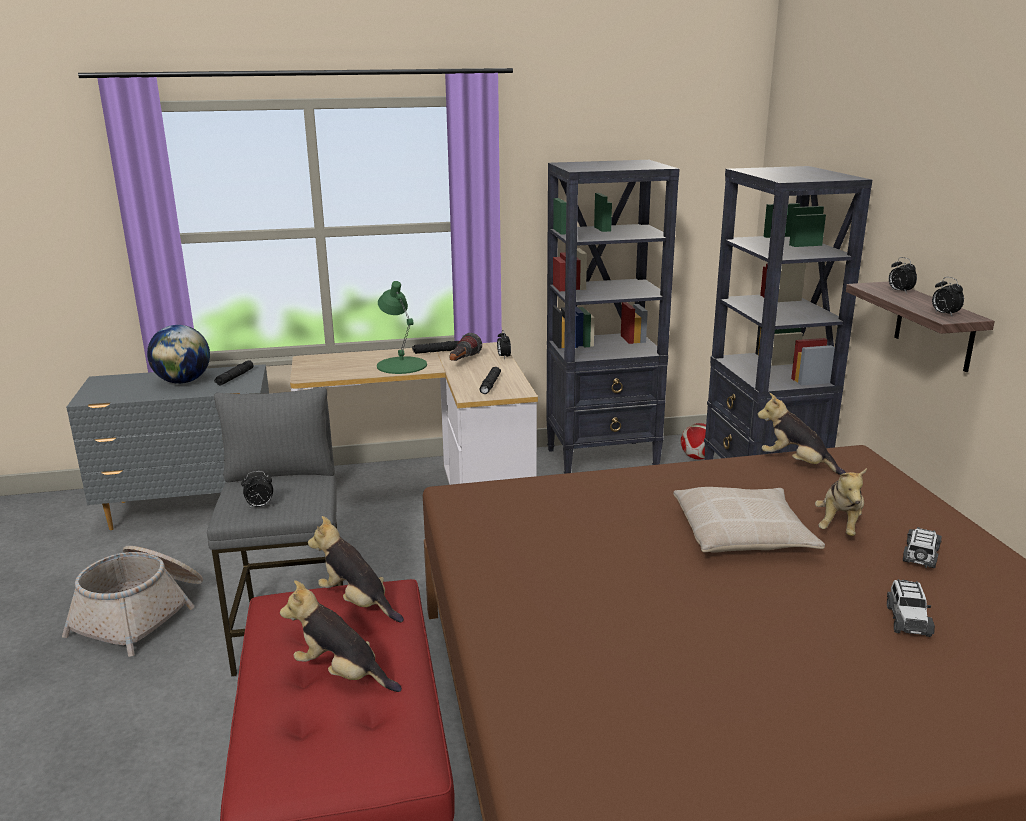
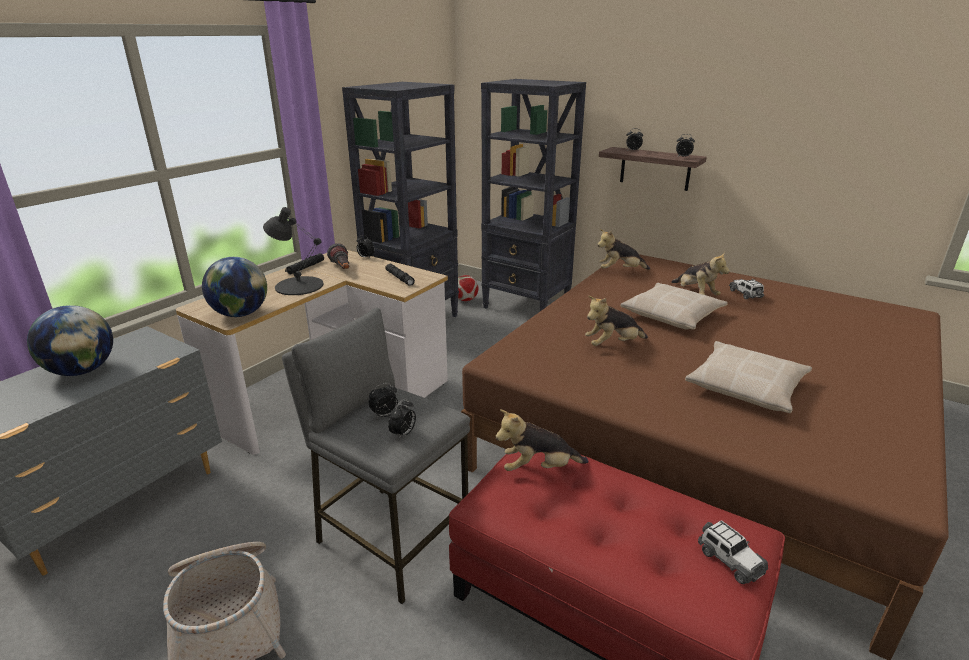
camera: 45 degrees left, 5 degrees up
(234, 377) = (139, 347): black flashlight -> none
(275, 489) = (385, 415): none -> alarm clock
(321, 374) = (240, 314): none -> globe
(342, 674) = (625, 515): plush toy -> plush toy (613, 344)
(402, 365) = (298, 285): green table lamp -> black table lamp
(647, 637) = (746, 386): none -> beige pillow
(907, 620) = (797, 324): toy car -> toy car (729, 560)

